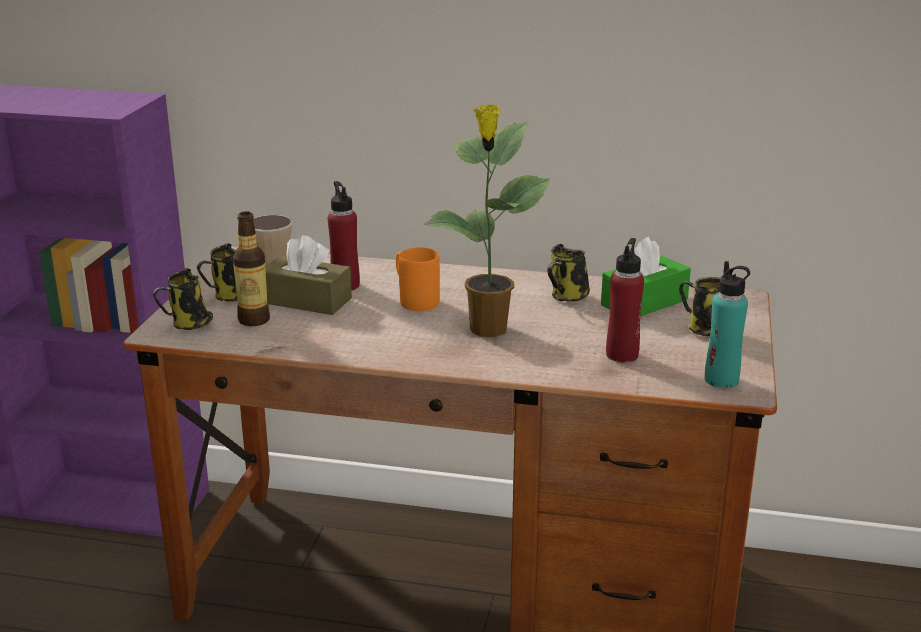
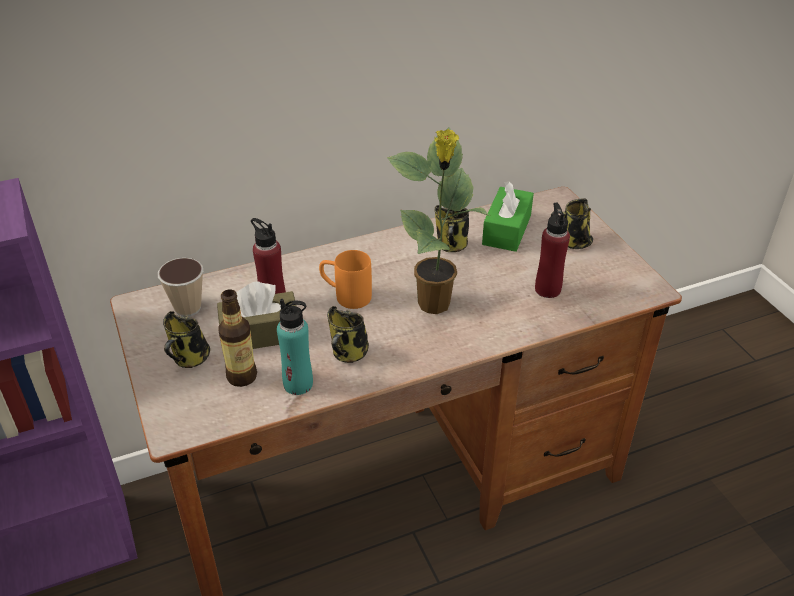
camera: 35 degrees left, 15 degrees up
(189, 325) = (191, 409): mug -> mug (348, 354)
(721, 380) = (629, 286): turquoise bottle -> turquoise bottle (298, 384)

